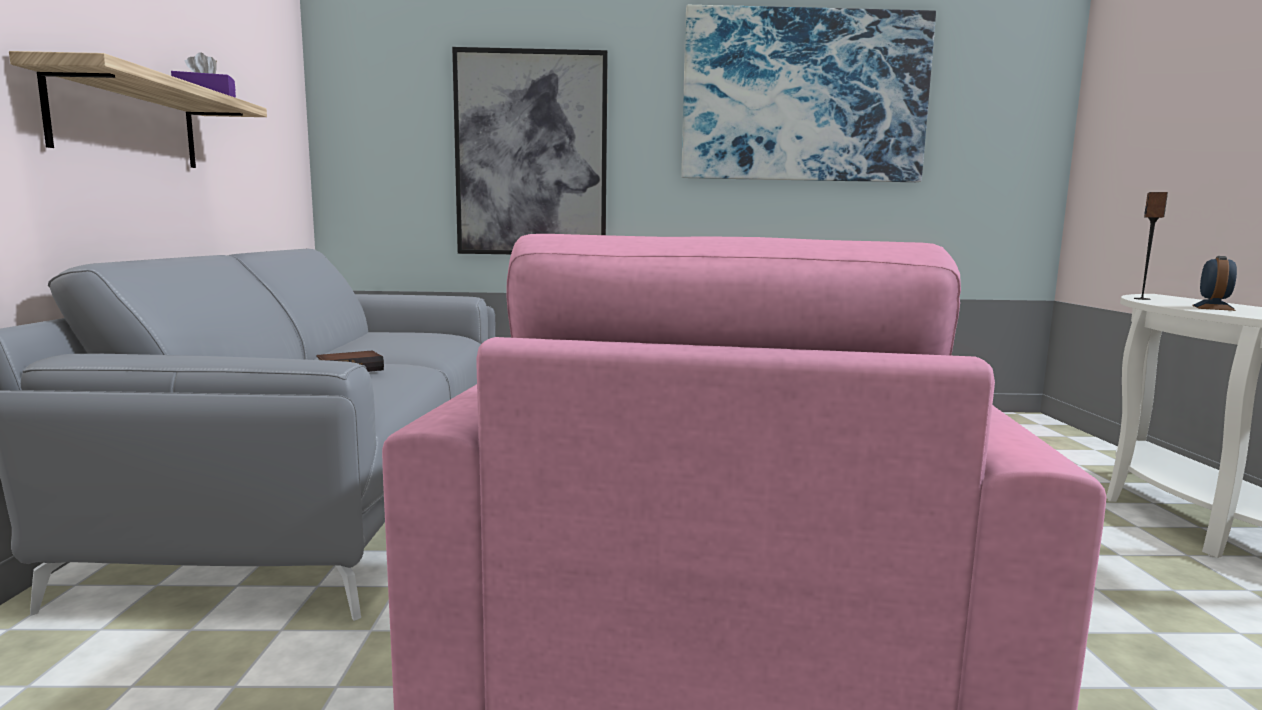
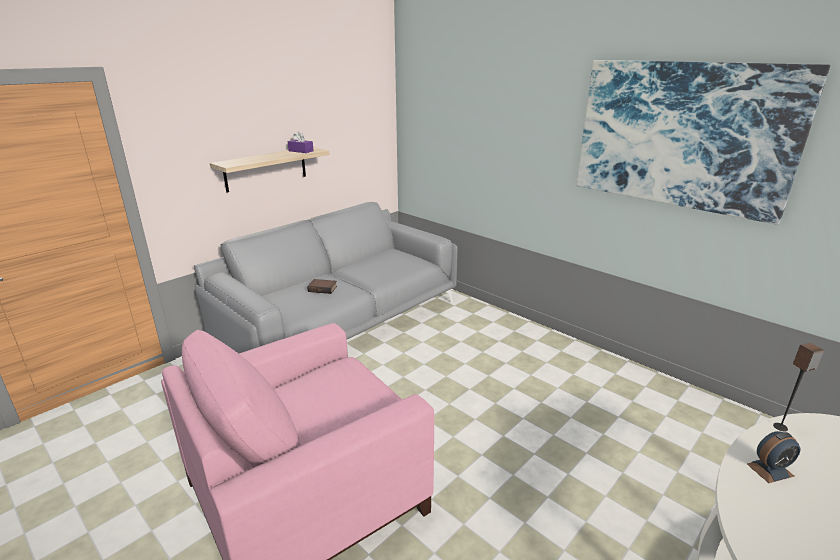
camera: 45 degrees right, 15 degrees up
(531, 154) = (492, 155): picture -> none

